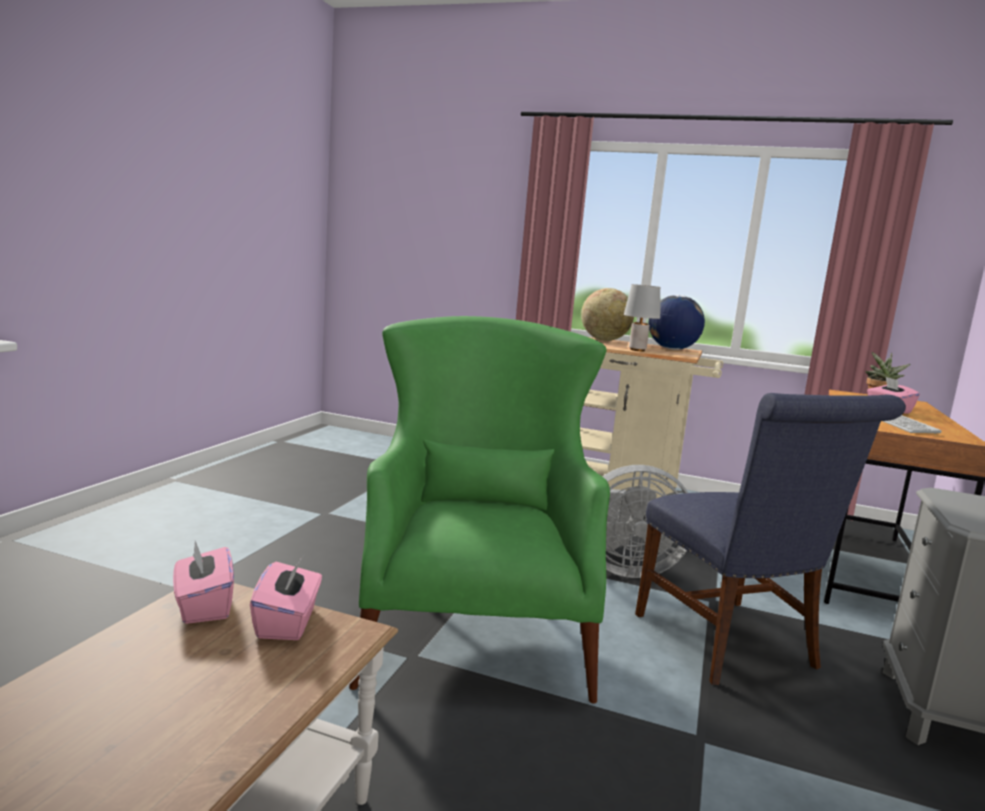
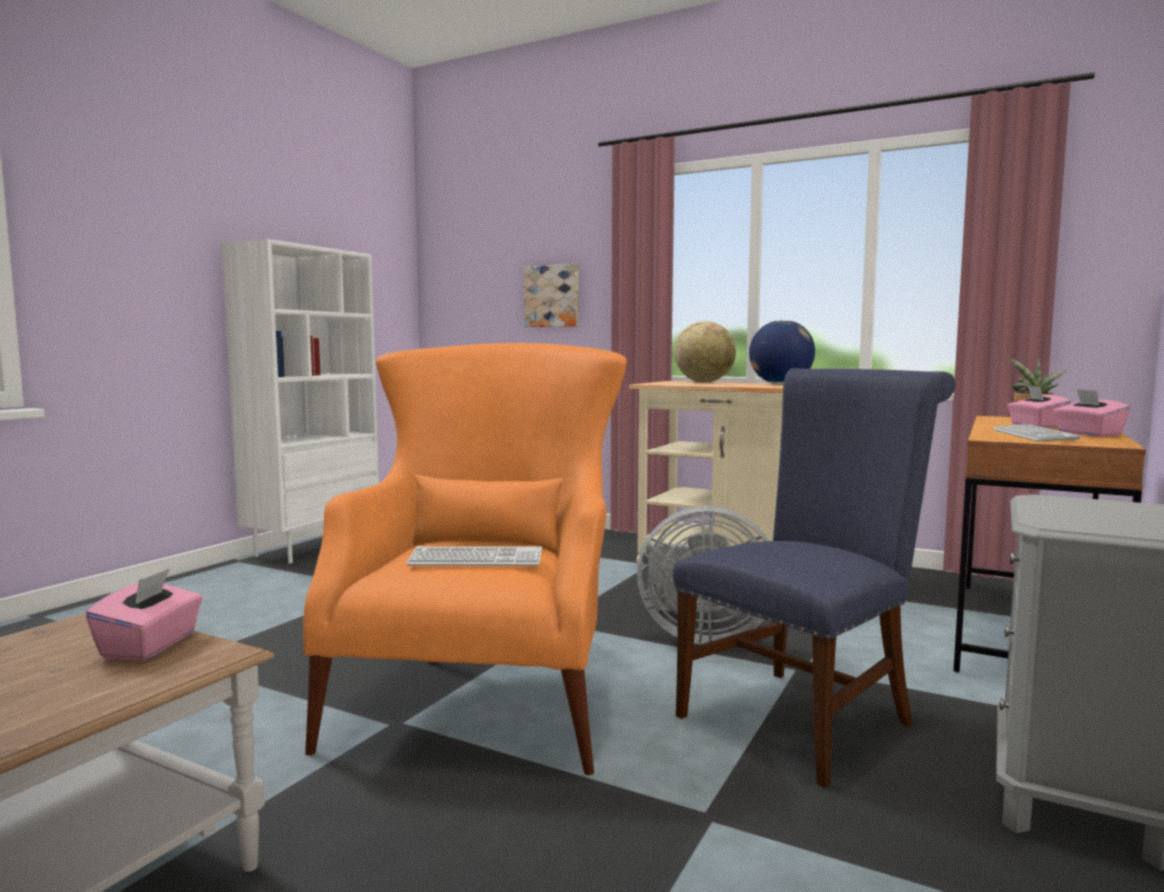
camera: 10 degrees right, 5 degrees down
(203, 606) = (75, 632): pink tissue box -> pink tissue box (1087, 434)
(240, 466) = (313, 547): none -> white bookcase
(462, 245) = (552, 296): none -> picture
(474, 623) = (487, 691): green armchair -> orange armchair
(497, 523) = (476, 559): none -> keyboard
(636, 350) = (730, 385): grey table lamp -> none
(732, 645) = (803, 716): blue chair -> blue chair turned 120 degrees counterclockwise

